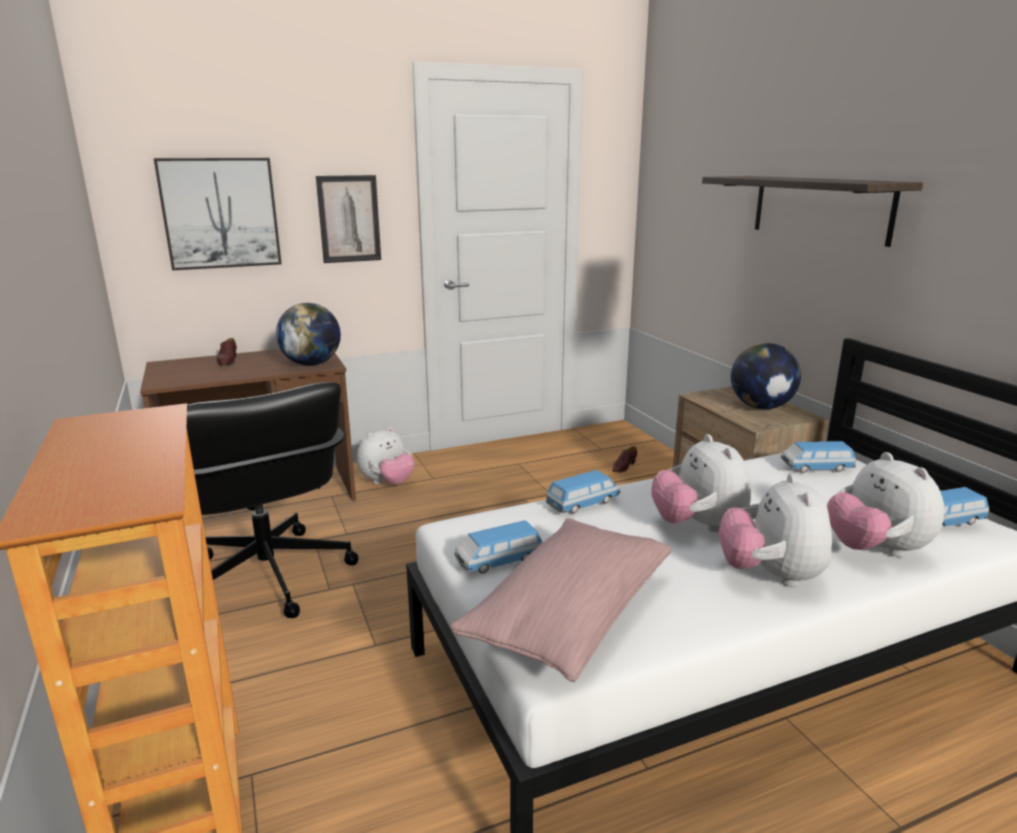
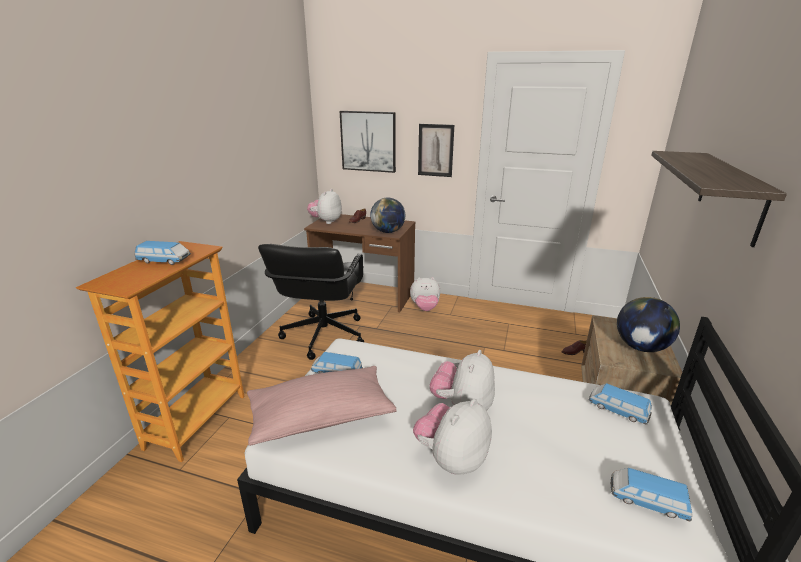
camera: 40 degrees right, 5 degrees up
(583, 503) = (422, 362): toy car -> toy car (164, 261)
(875, 550) = (551, 487): plush toy -> plush toy (326, 221)

